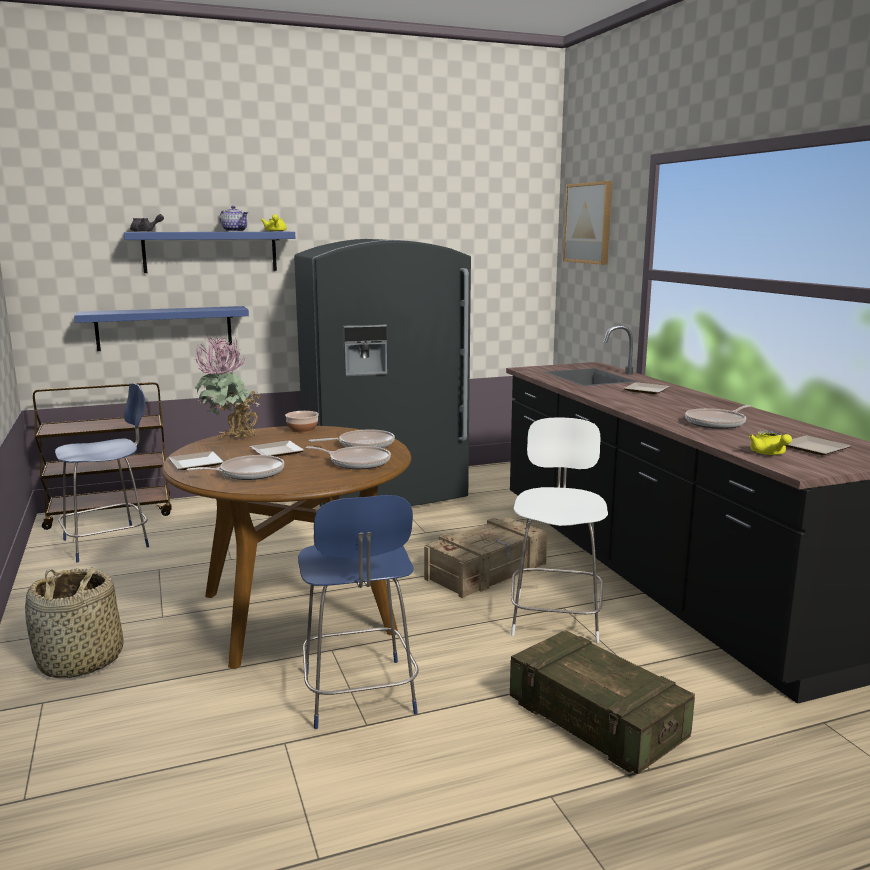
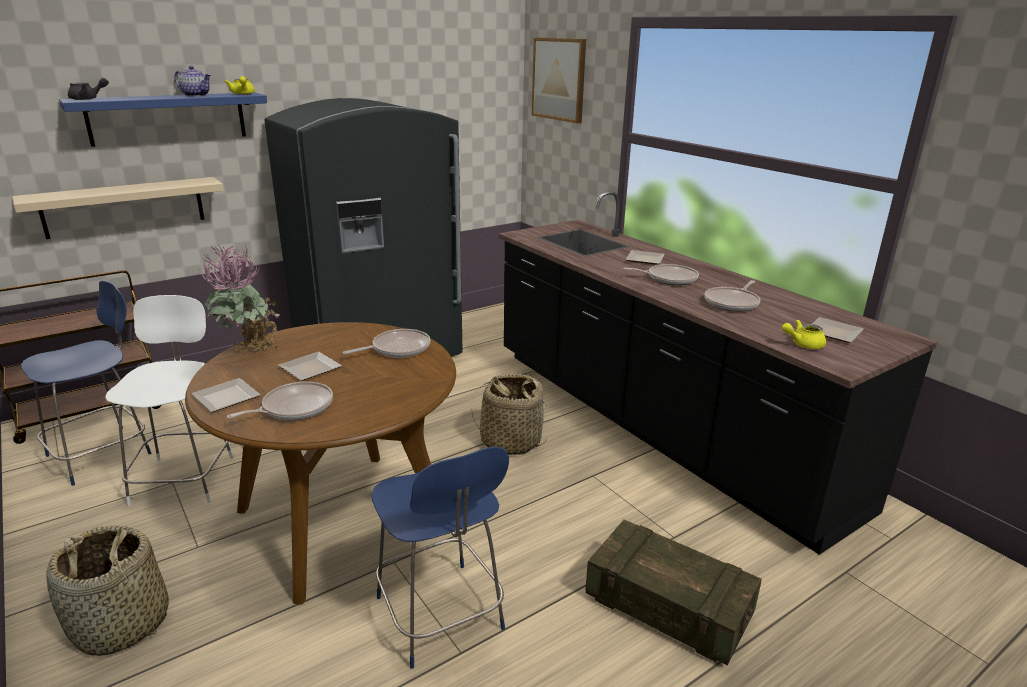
camera: 15 degrees left, 10 degrees up
(164, 328) = (124, 207): blue shelf -> beige shelf
(302, 430) = (322, 330): bowl -> none
(357, 462) = (404, 377): frying pan -> frying pan (669, 278)
(487, 571) = (510, 441): crate -> basket
(556, 616) = (590, 487): white chair -> white chair (184, 477)
(769, 454) = (802, 344): yellow teapot -> yellow teapot turned 105 degrees clockwise

